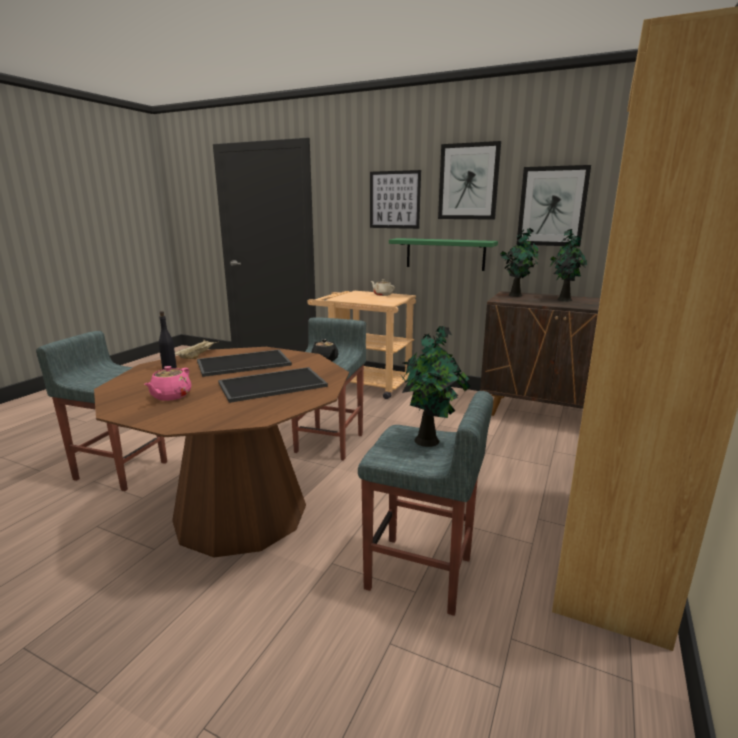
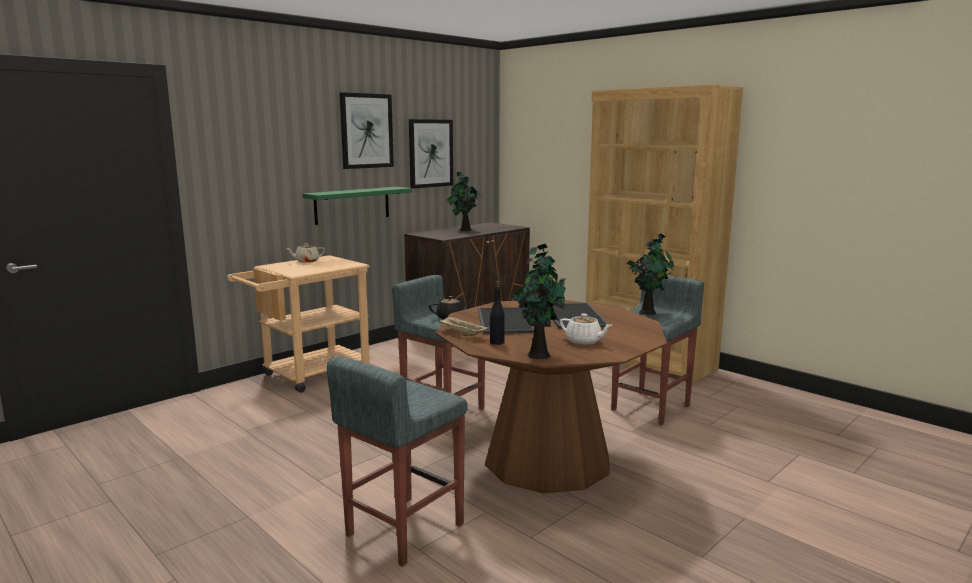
camera: 70 degrees left, 5 degrees down
(170, 396) = (584, 341): pink teapot -> white teapot
(394, 200) = (294, 150): picture -> none
(516, 295) = (431, 233): potted plant -> potted plant (538, 354)

